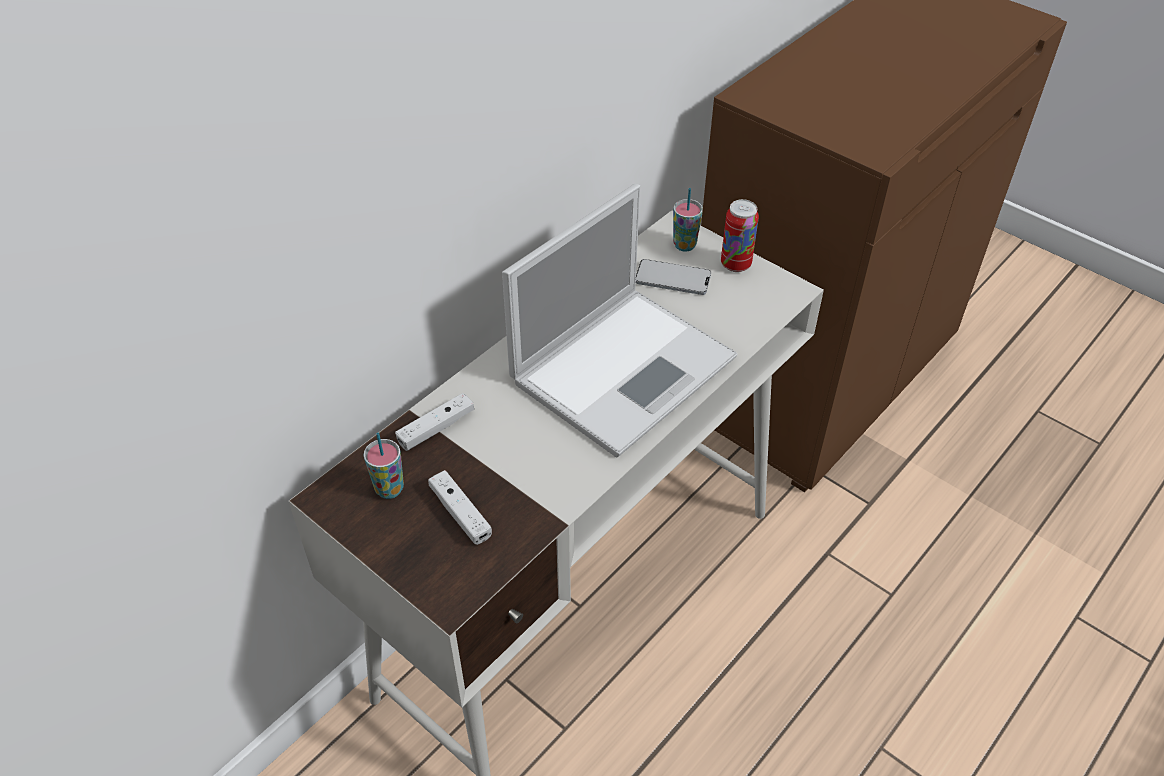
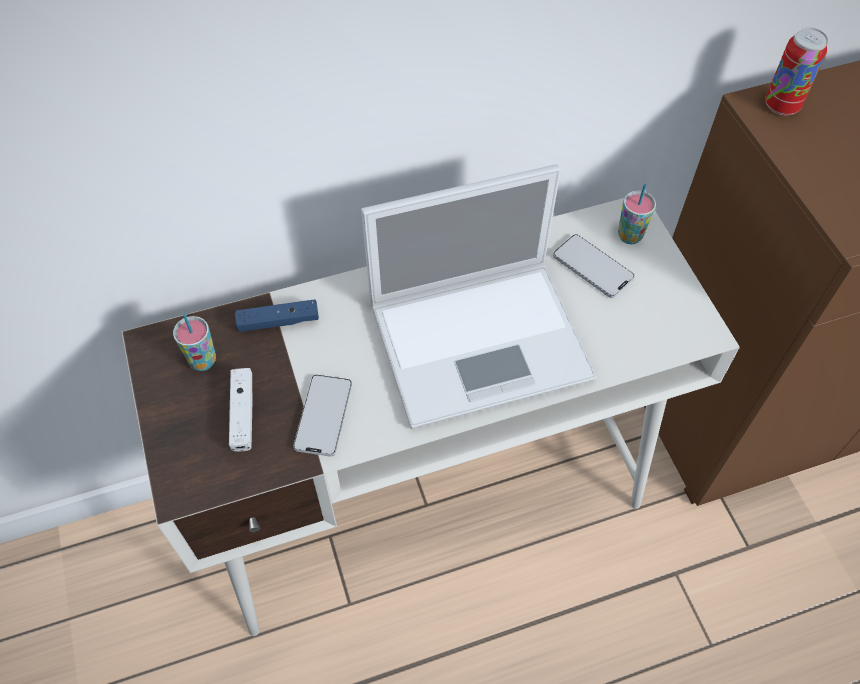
camera: 30 degrees right, 10 degrees up
(436, 428) = (278, 321): white game controller -> blue game controller
(534, 482) = (323, 416): none -> phone
(735, 264) = (666, 279): can -> can (781, 106)

